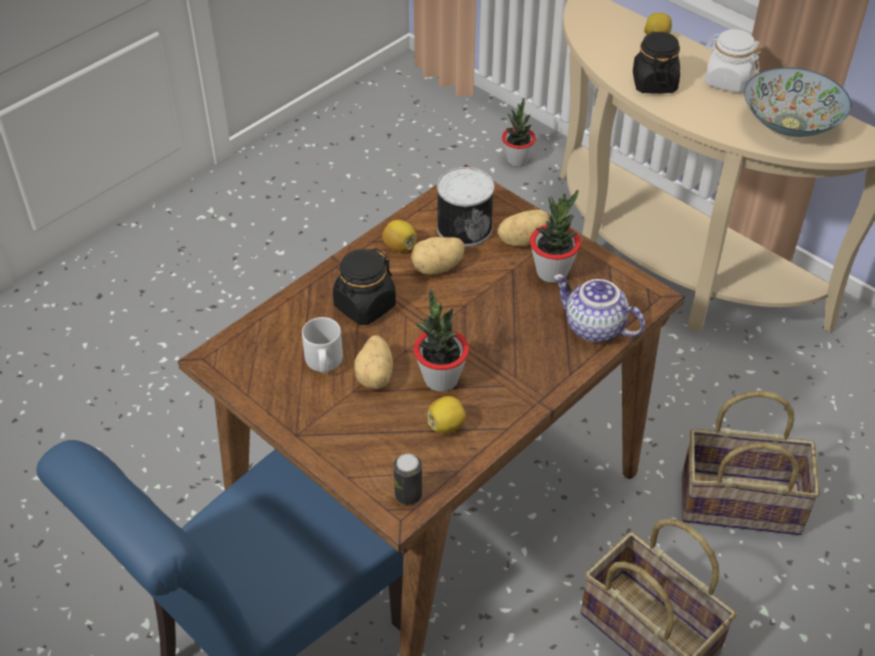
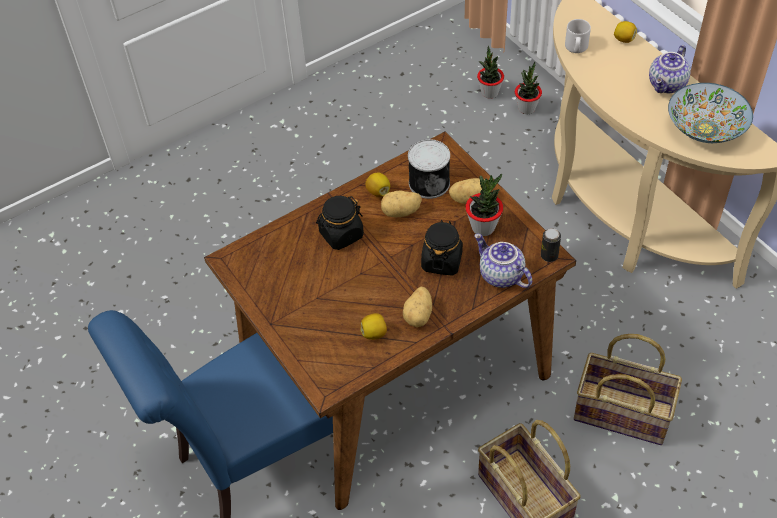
camera: 15 degrees right, 5 degrees up
(324, 362) = (302, 273): grey mug -> grey mug (576, 48)
(376, 375) = (335, 288): potato -> potato (419, 315)
(408, 495) = (335, 379): can -> can (549, 255)
(440, 379) = (380, 298): potted plant -> potted plant (489, 92)
(654, 83) = (608, 80): black jar -> black jar (442, 261)
(727, 81) = (667, 85): white jar -> teapot

